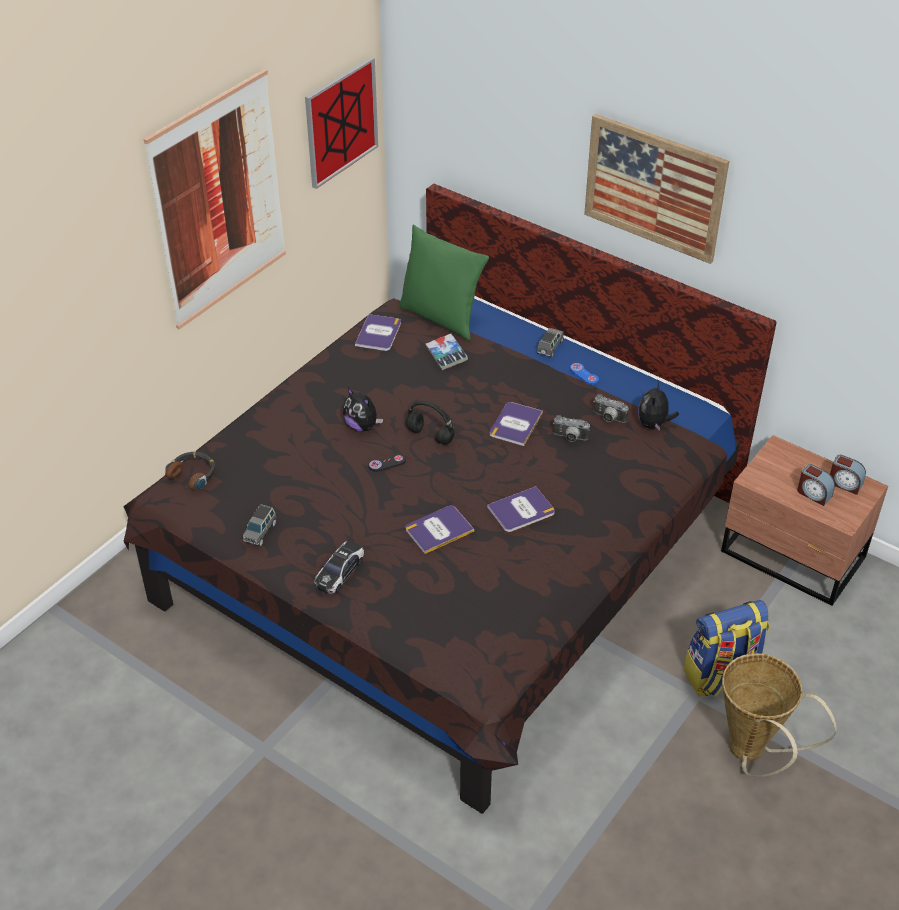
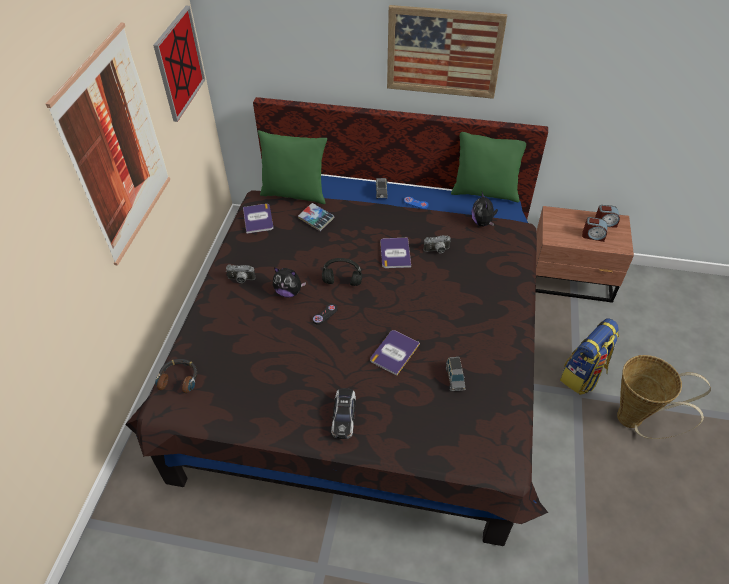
camera: 25 degrees left, 5 degrees up
(260, 532) = (262, 407): grey toy car -> grey toy car (454, 378)
(521, 510) = (441, 315): book -> none
(608, 418) = (452, 228): camera -> camera (241, 280)
(687, 389) = (485, 192): none -> green pillow

